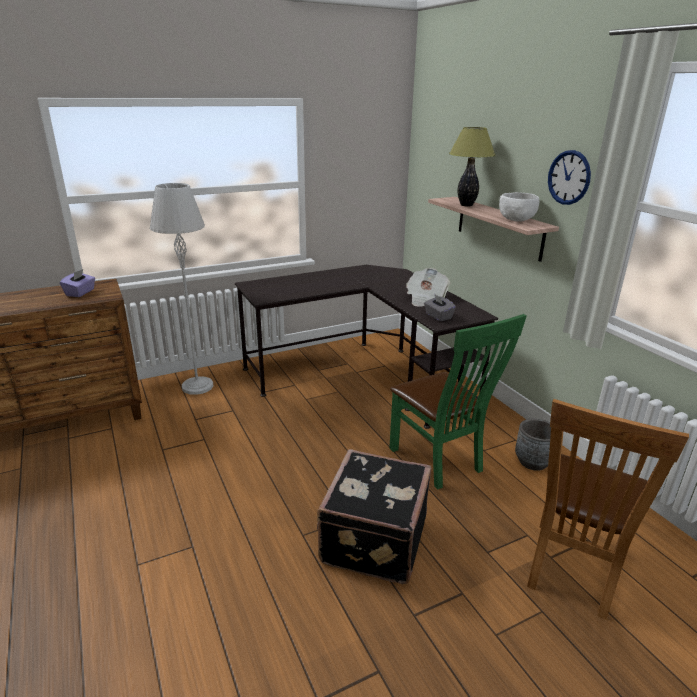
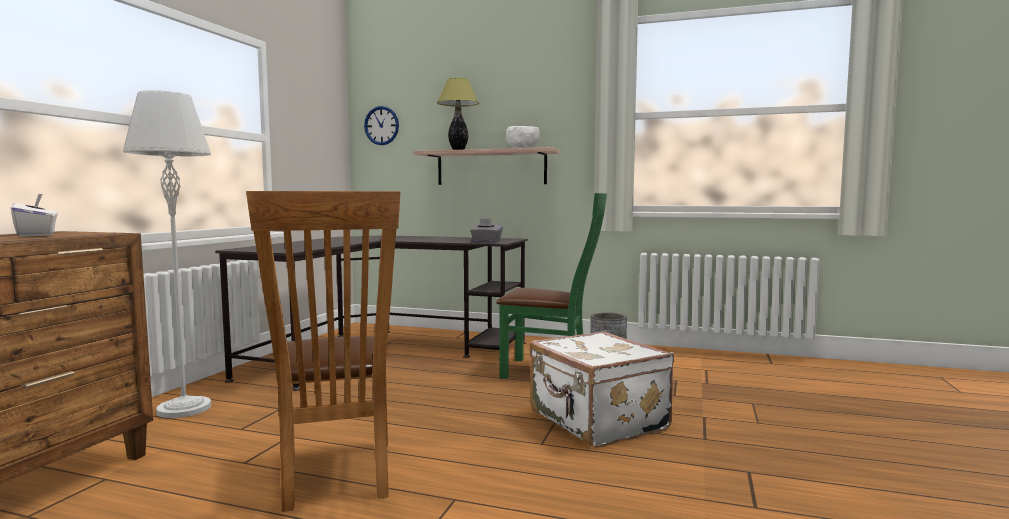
camera: 45 degrees left, 20 degrees down
(80, 293) = (37, 235): purple tissue box -> white tissue box
(372, 539) = (596, 421): black suitcase -> white suitcase
(425, 299) = (450, 239): newspaper -> none
(569, 177) = (560, 109): wall clock -> wall clock (381, 125)
(572, 572) = (728, 384): brown chair -> brown chair (336, 477)

